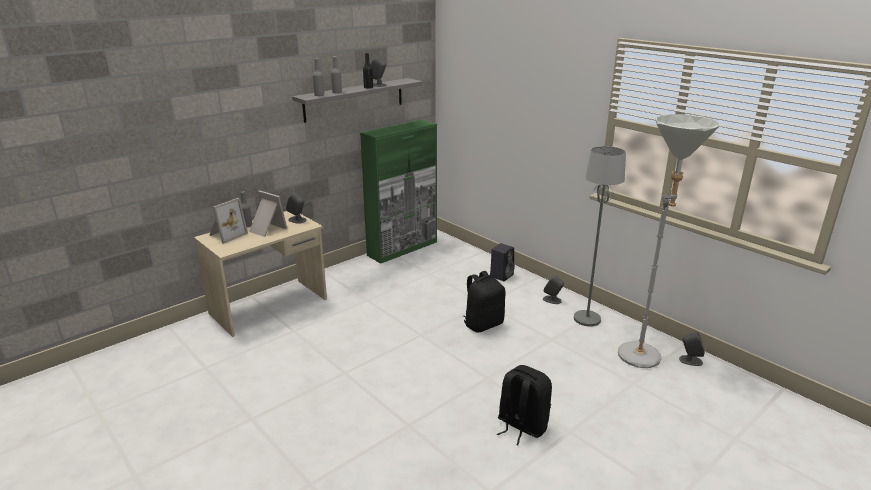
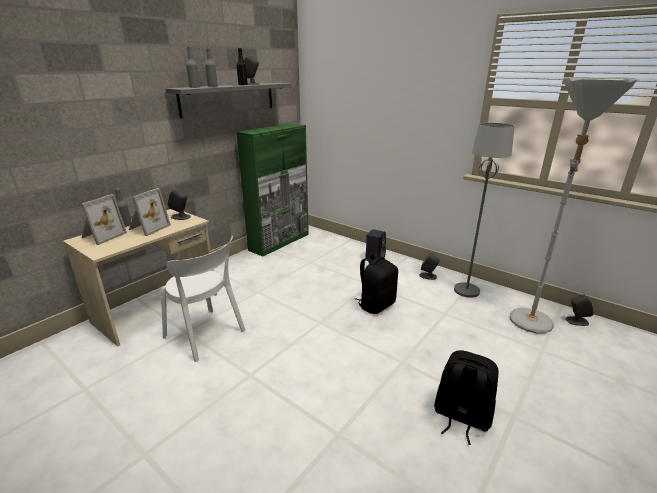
camera: 10 degrees left, 0 degrees up
(266, 229) = (148, 228): picture frame -> picture frame turned 90 degrees clockwise
(312, 336) = (207, 335): none -> white chair

